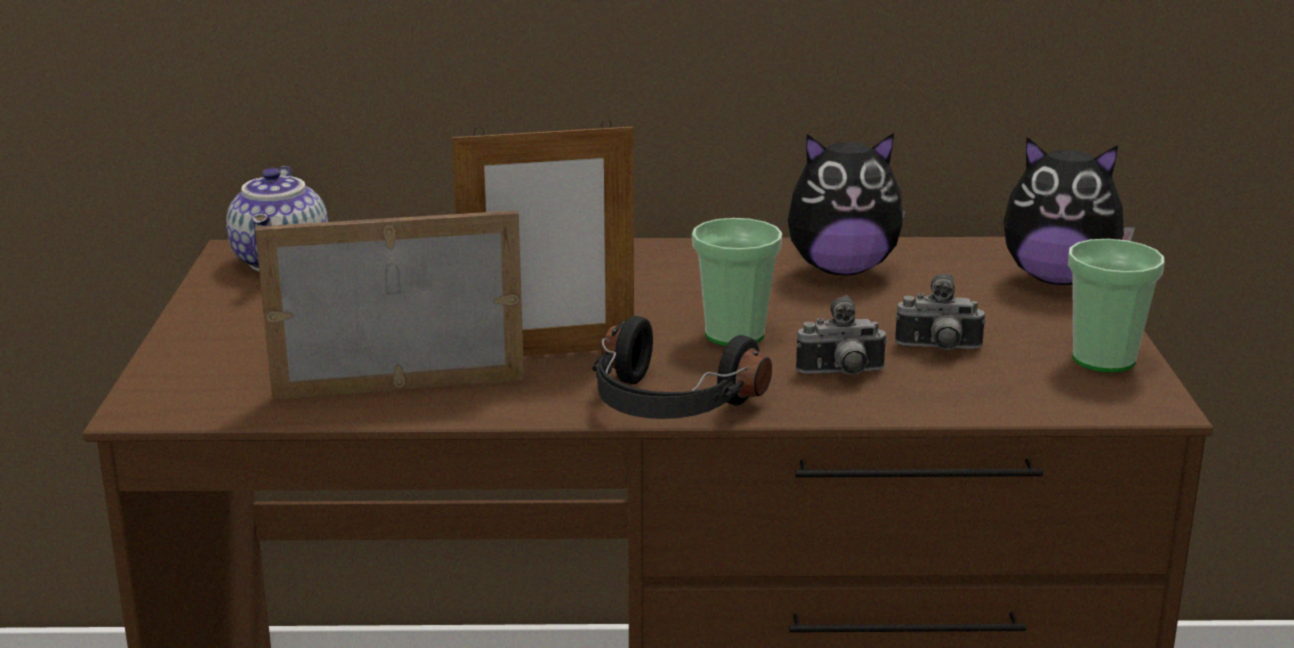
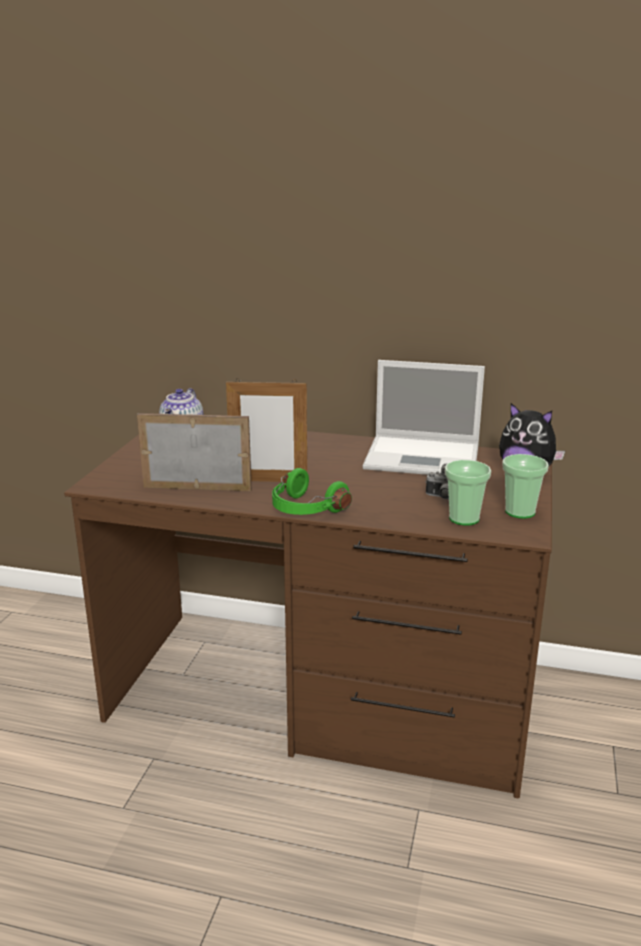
camera: 15 degrees right, 0 degrees up
(668, 405) = (305, 509): black headphones -> green headphones
(734, 334) = (355, 481): cup -> cup (464, 518)
(841, 269) = (425, 457): plush toy -> laptop
(841, 374) = (391, 504): camera -> none

